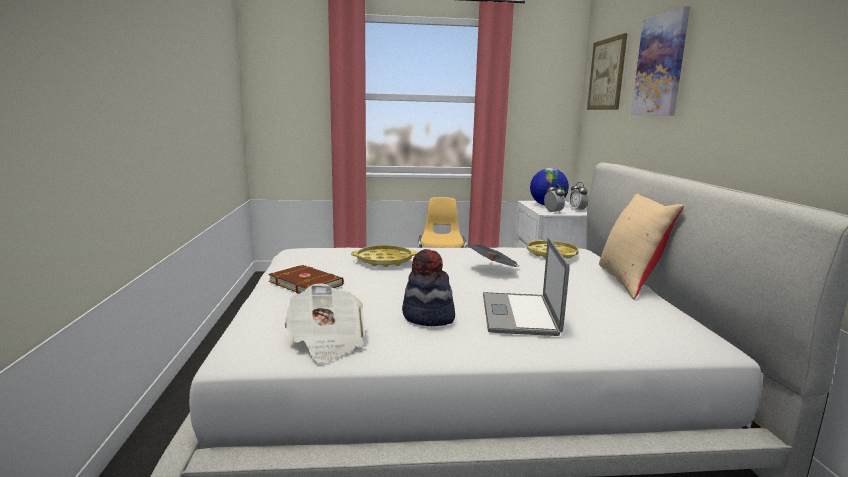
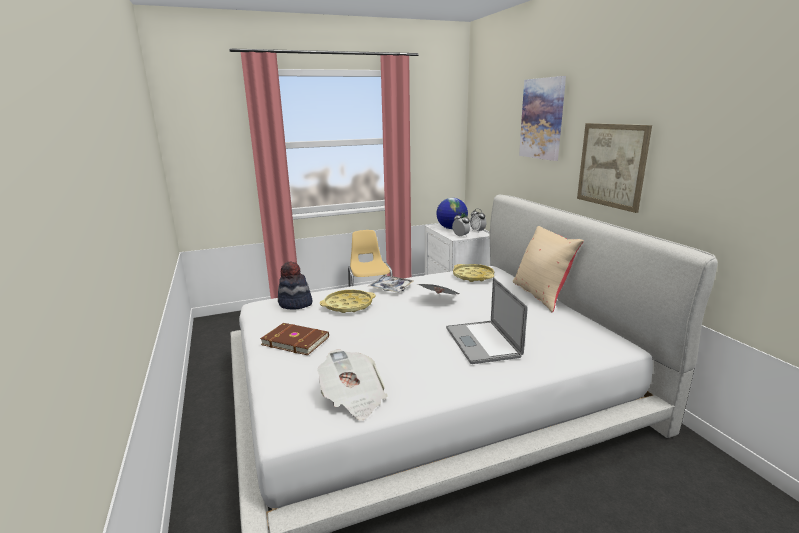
camera: 15 degrees left, 5 degrees up
(428, 317) = (418, 358): hat -> hat (295, 304)
(445, 253) = (391, 288): none -> tray
(606, 74) = (491, 118): picture -> picture (611, 165)

